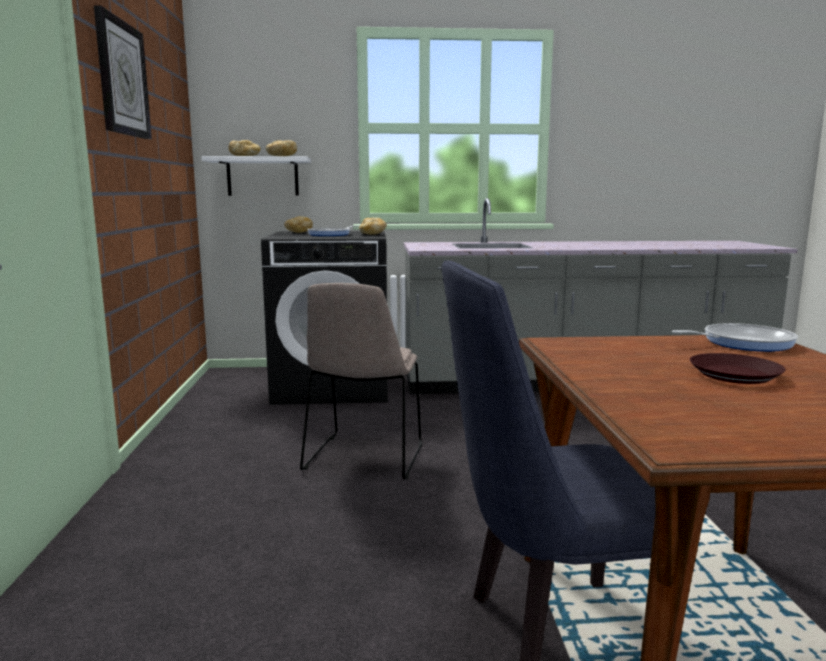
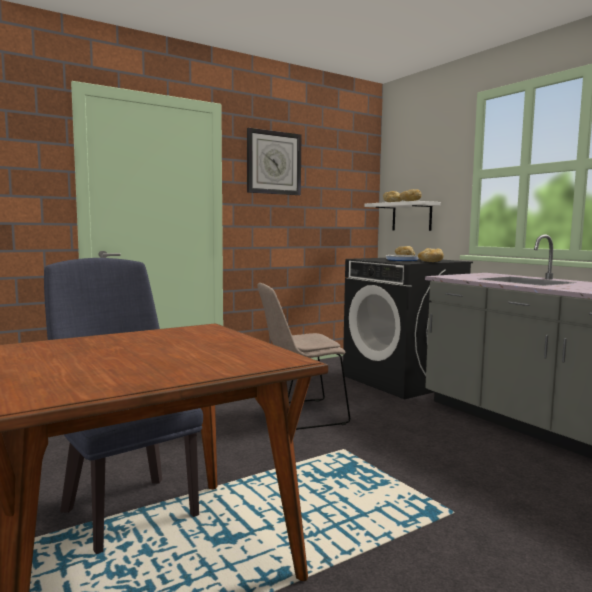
camera: 60 degrees right, 5 degrees down
(735, 375) = (142, 355): brown plate -> none
(742, 343) = (261, 356): frying pan -> none

